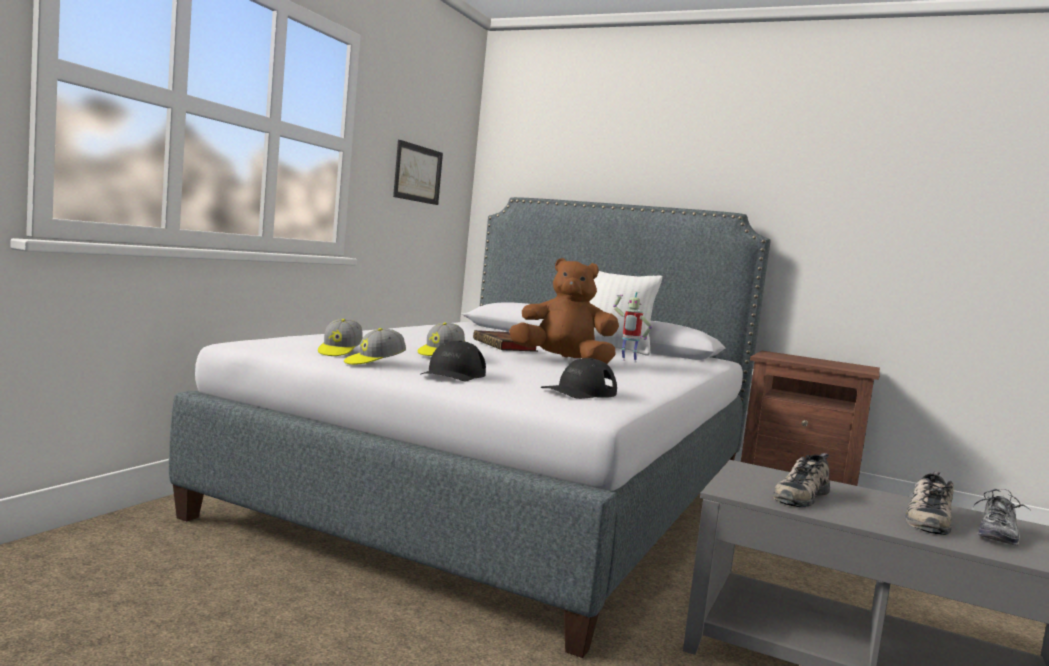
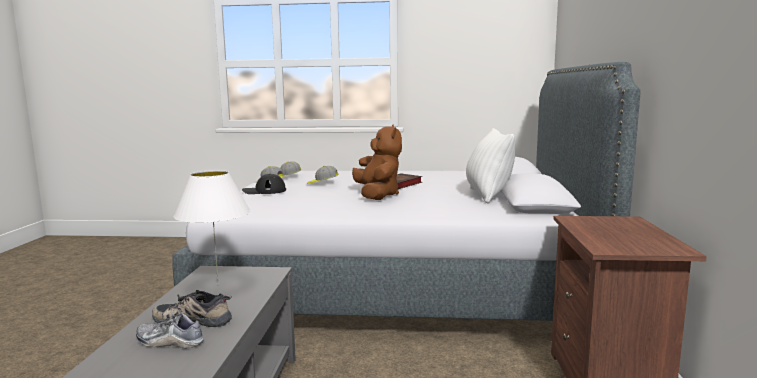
camera: 70 degrees right, 5 degrees up
(418, 173) = (471, 66): picture -> none
(579, 392) = (263, 206): black cap -> none
(627, 361) = (430, 203): toy robot -> none
(800, 495) = (218, 285): shoe -> white table lamp

